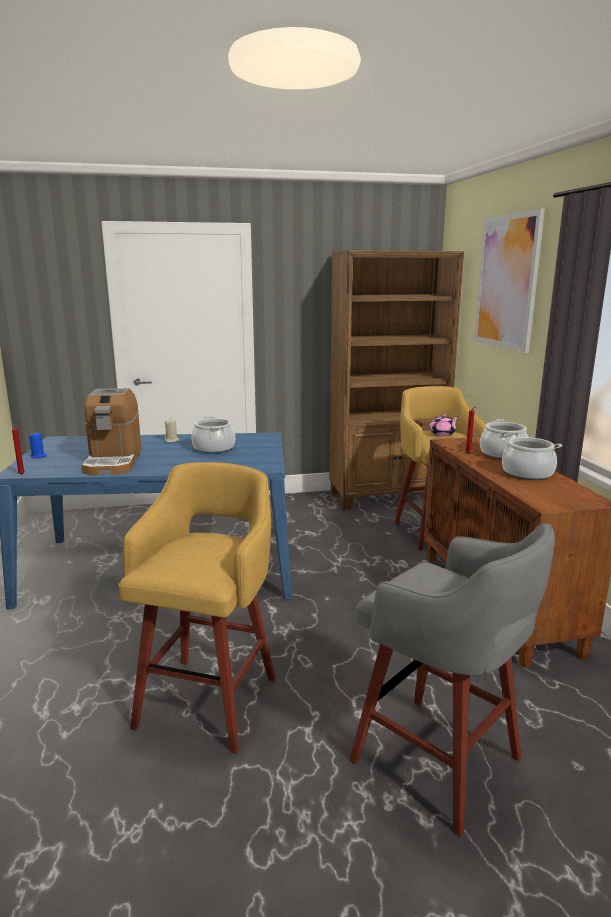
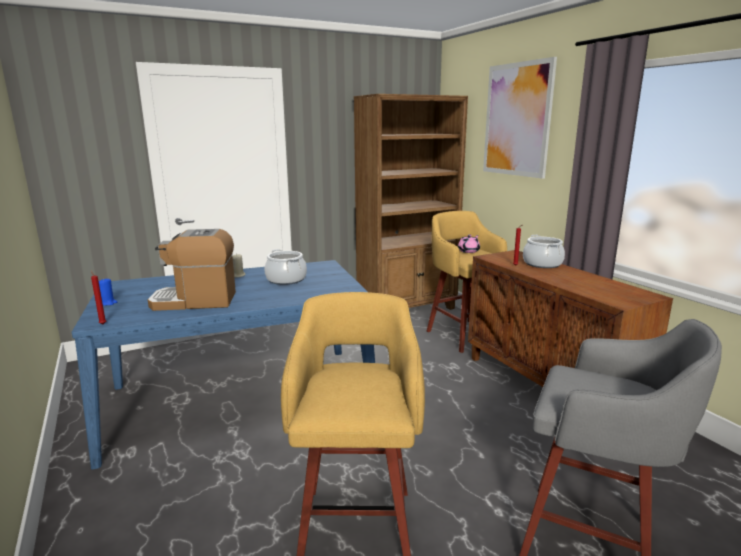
camera: 15 degrees left, 0 degrees up
(113, 461) = (195, 301): coffee machine -> coffee machine turned 105 degrees clockwise
(527, 474) = (577, 278): cooking pot -> none

